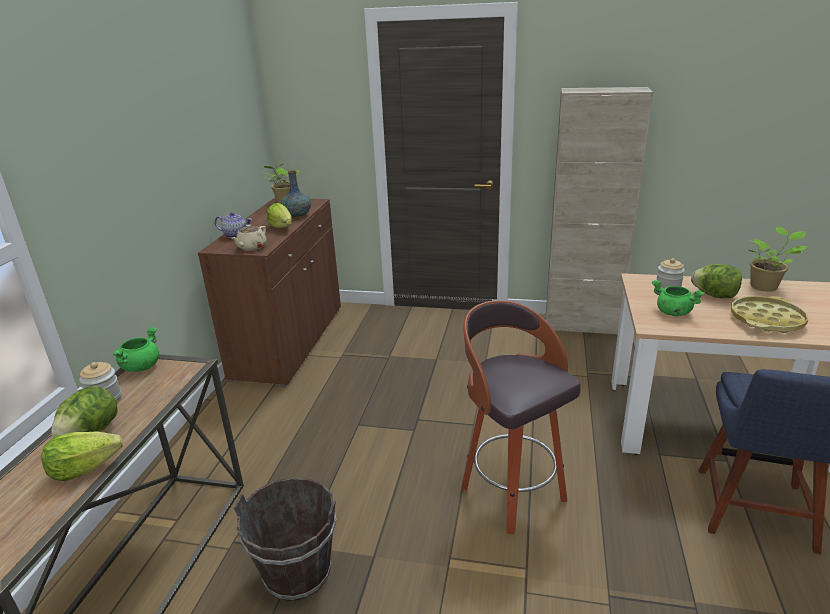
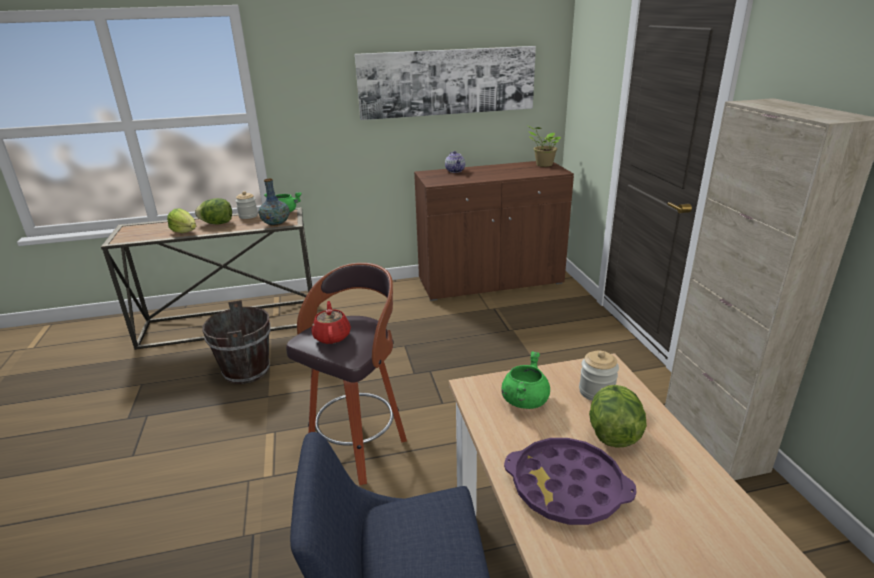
camera: 65 degrees right, 0 degrees up
(195, 134) = (447, 82): none -> picture
(251, 247) = (436, 180): beige teapot -> none
(282, 227) = (486, 177): lettuce -> none
(297, 215) = (518, 174): vase -> vase (276, 223)
(522, 381) = (332, 336): none -> red teapot
(765, 286) = (707, 488): potted plant -> none
(766, 320) = (567, 487): yellow tray -> purple tray

